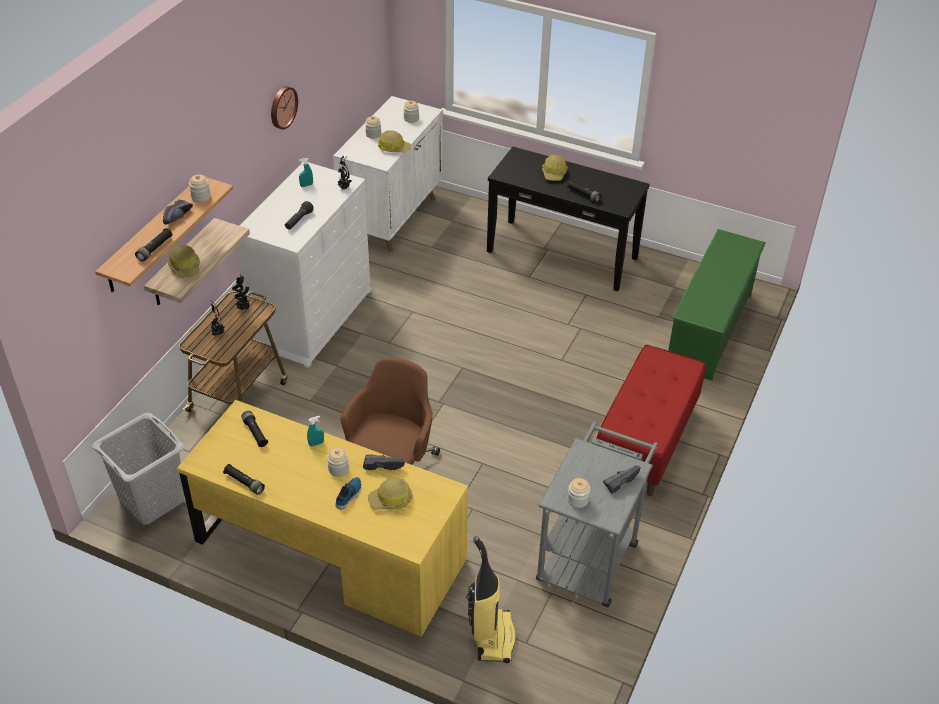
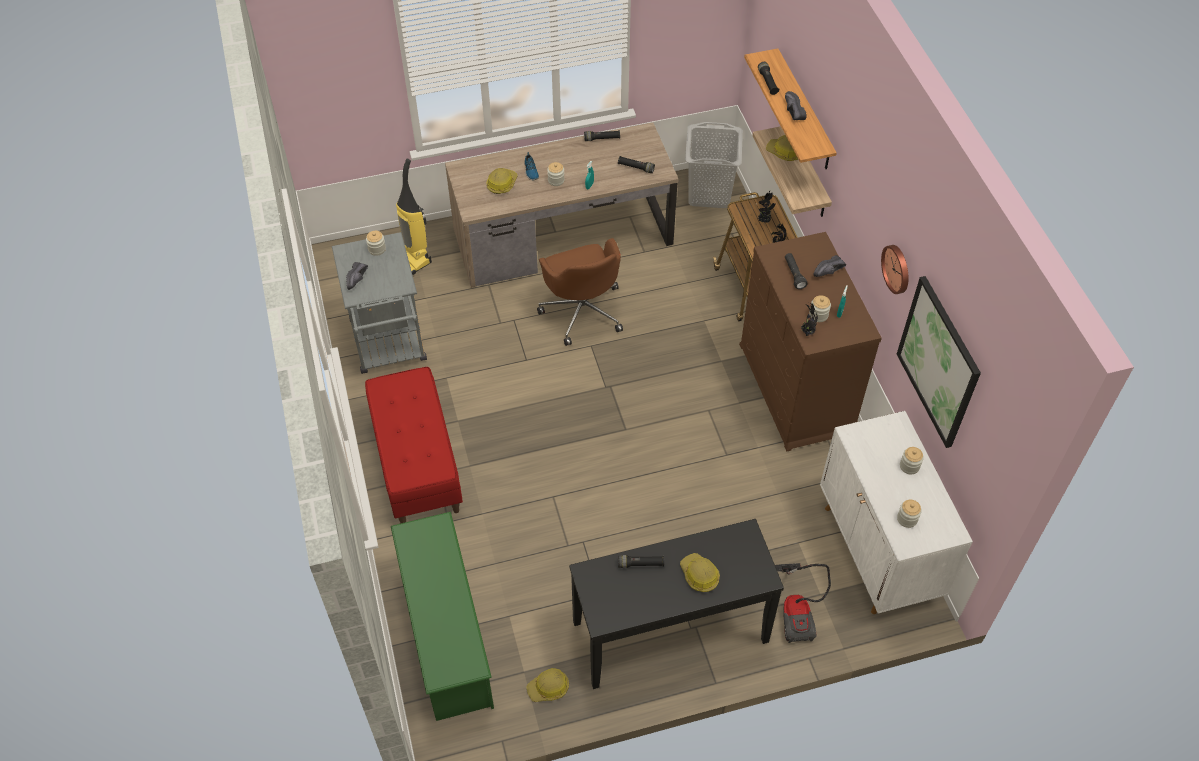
camera: 140 degrees right, 10 degrees up
(201, 197) = (805, 136): jar -> jar (818, 315)
(311, 317) = (796, 388): white dresser -> brown dresser
(329, 78) = (938, 362): none -> picture
(330, 551) = (563, 237): yellow desk -> brown desk
(383, 465) = (531, 200): black shoe -> black shoe (829, 272)
(393, 148) = (867, 462): hard hat -> hard hat (549, 688)
(475, 222) = (797, 611): none -> vacuum cleaner

